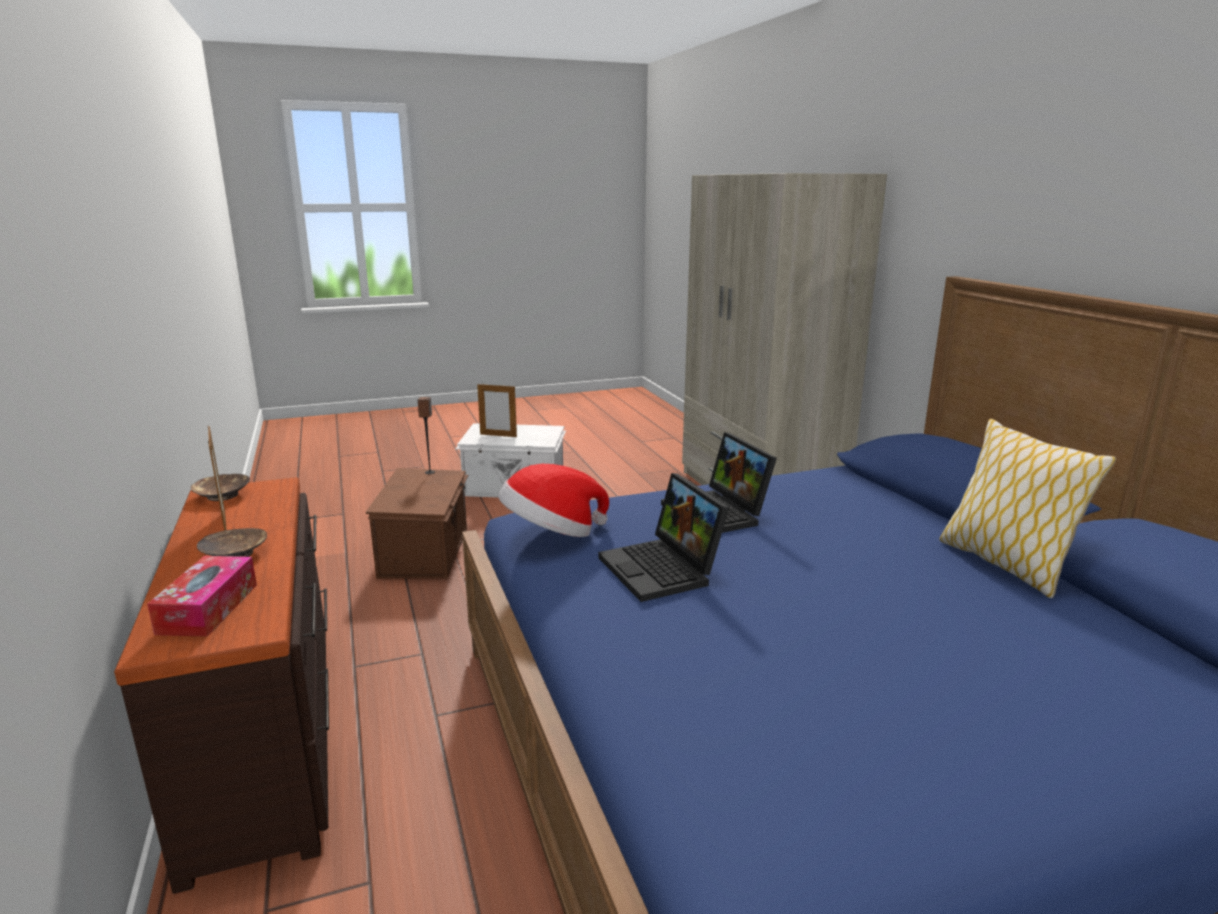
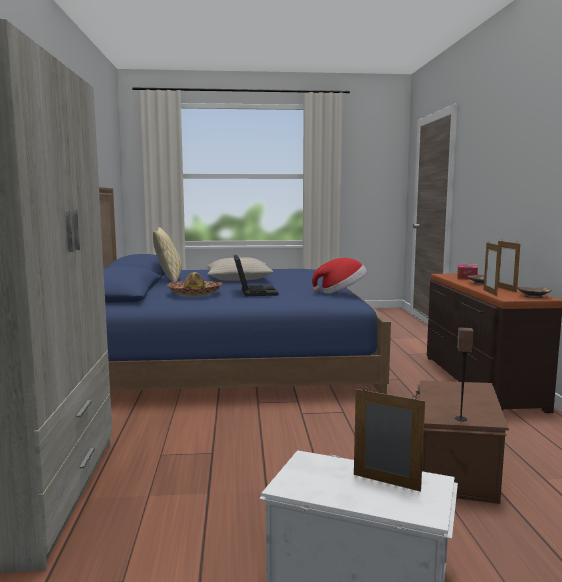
camera: 165 degrees left, 10 degrees down
(280, 504) = (490, 292): none -> picture frame
(663, 570) = (299, 284): laptop -> none
(810, 496) = (195, 293): none -> hat
(855, 596) = (238, 278): none -> beige pillow

